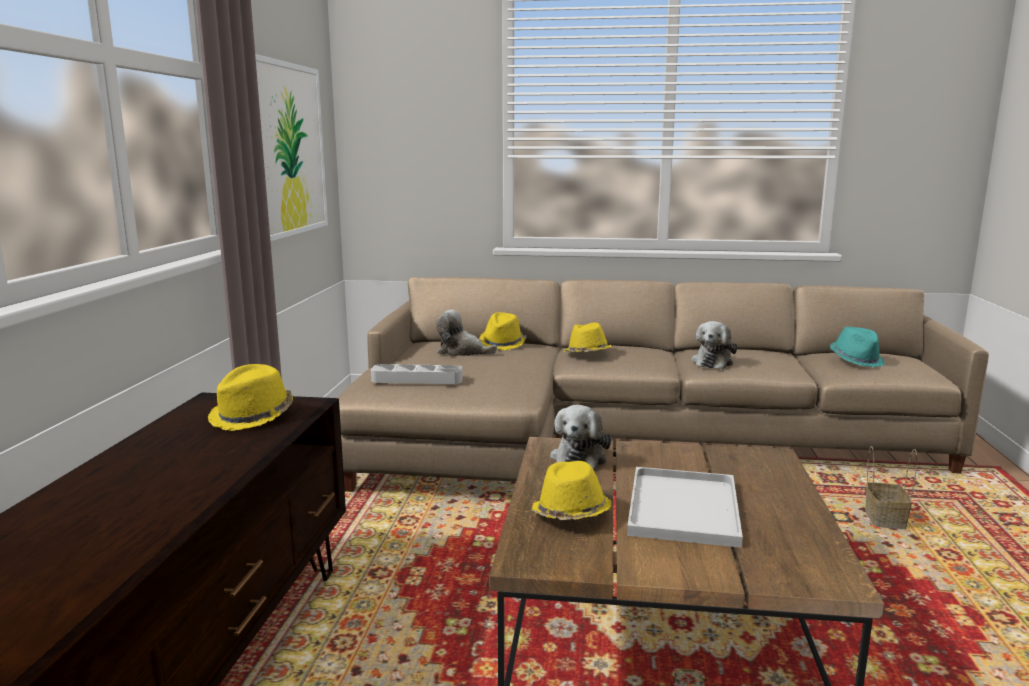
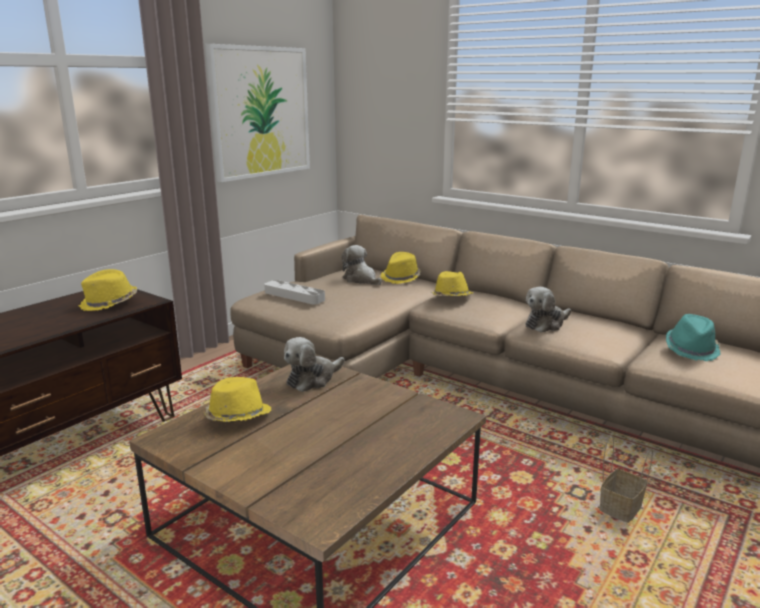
camera: 30 degrees right, 5 degrees up
(685, 509) = (314, 437): white tray -> none

